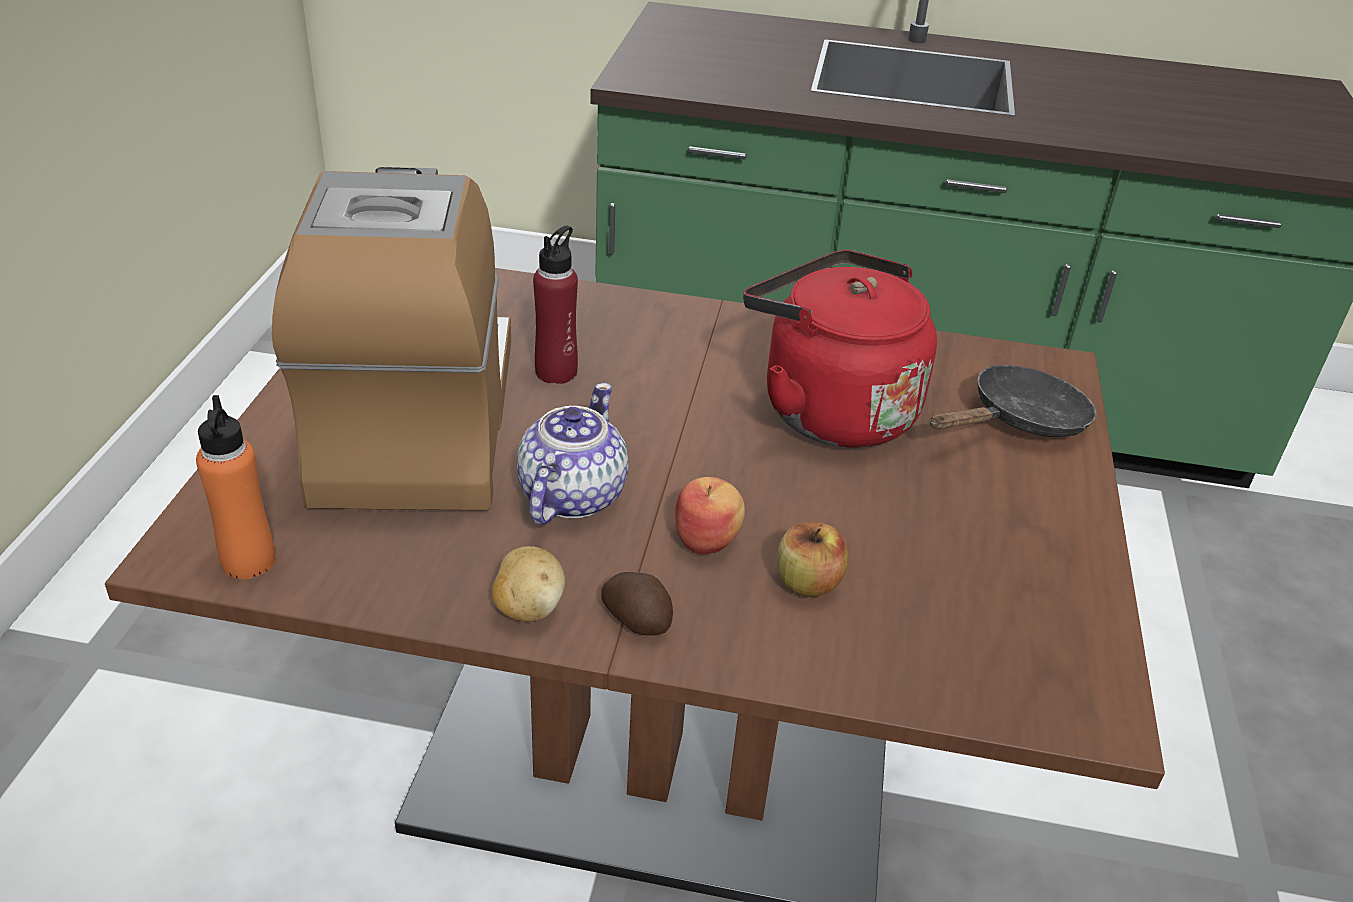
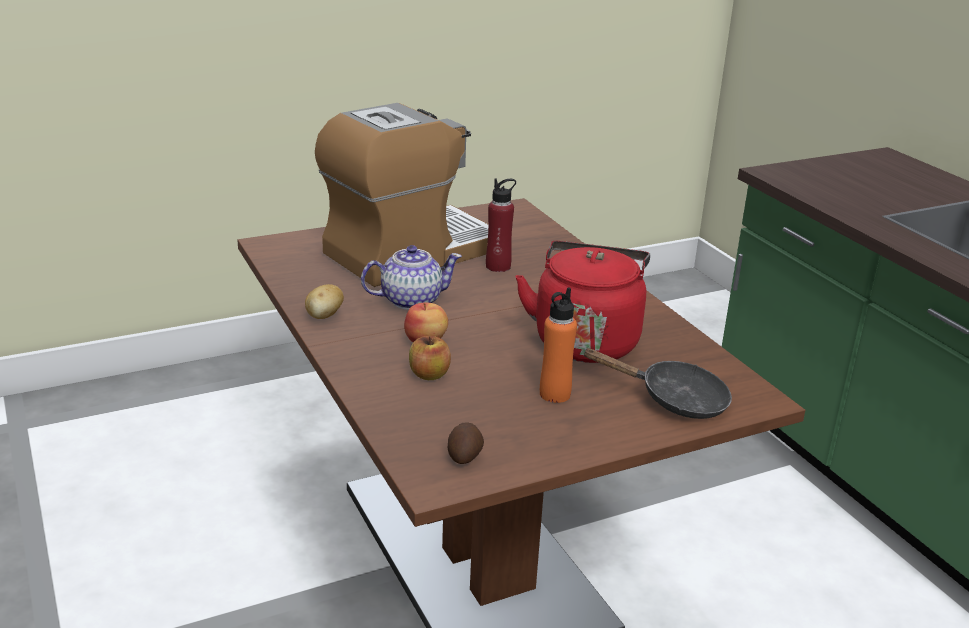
camera: 55 degrees right, 10 degrees down
(248, 561) = (279, 256): orange bottle -> orange bottle (554, 394)
(637, 618) = (349, 341): potato -> potato (465, 454)

